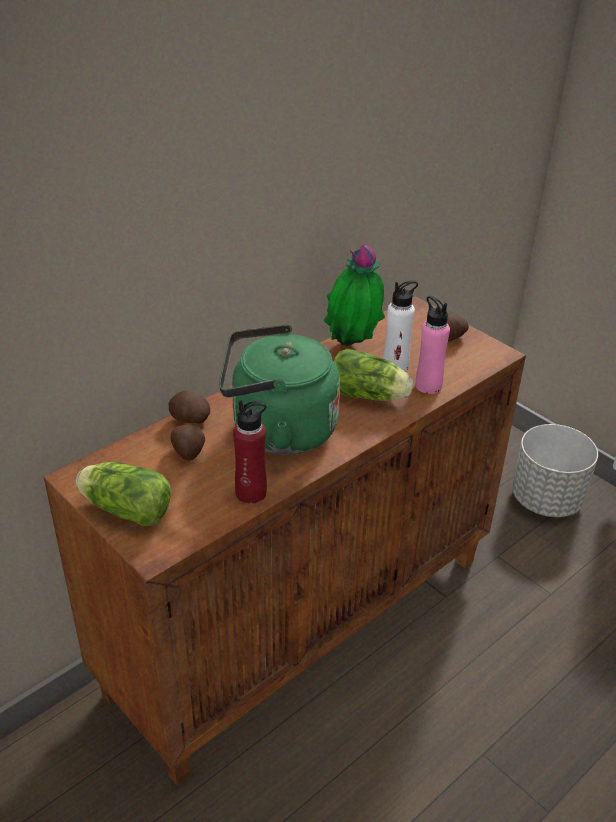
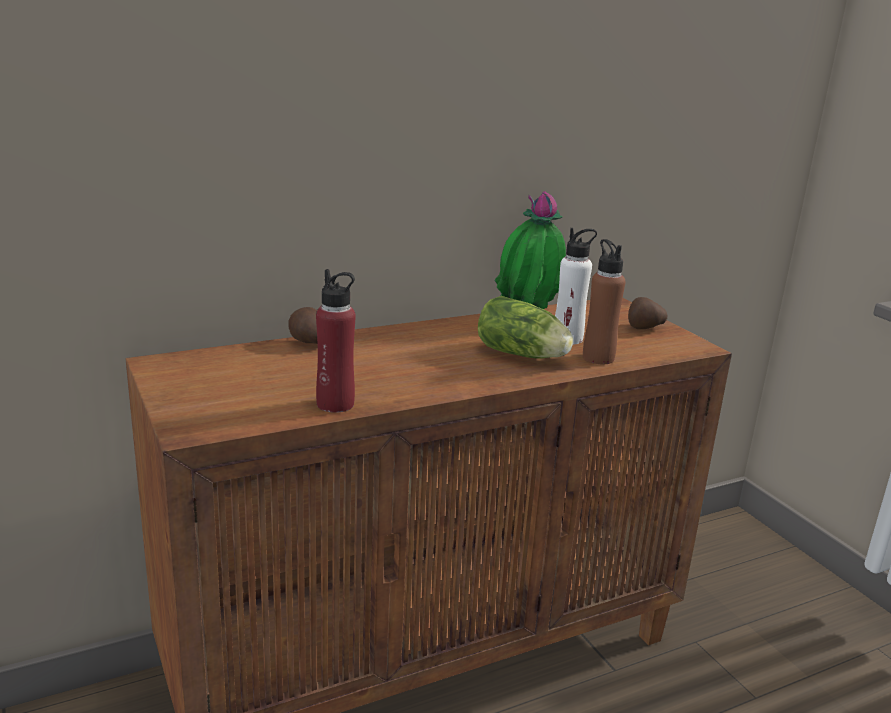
camera: 15 degrees right, 15 degrees down
(124, 509) = (186, 393): lettuce -> none
(188, 452) = (289, 364): potato -> none
(277, 431) = (399, 364): green kettle -> none
(428, 385) = (598, 358): pink bottle -> brown bottle
(546, 499) = (775, 595): grey planter -> none

